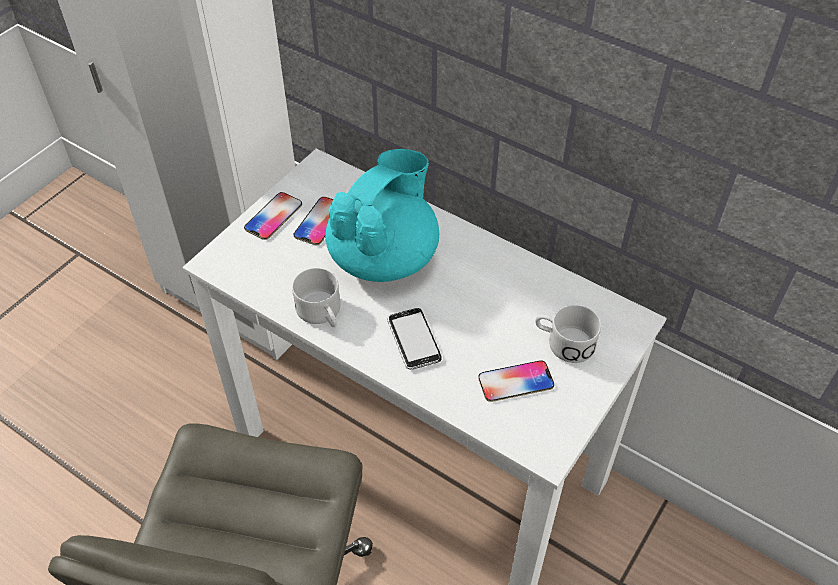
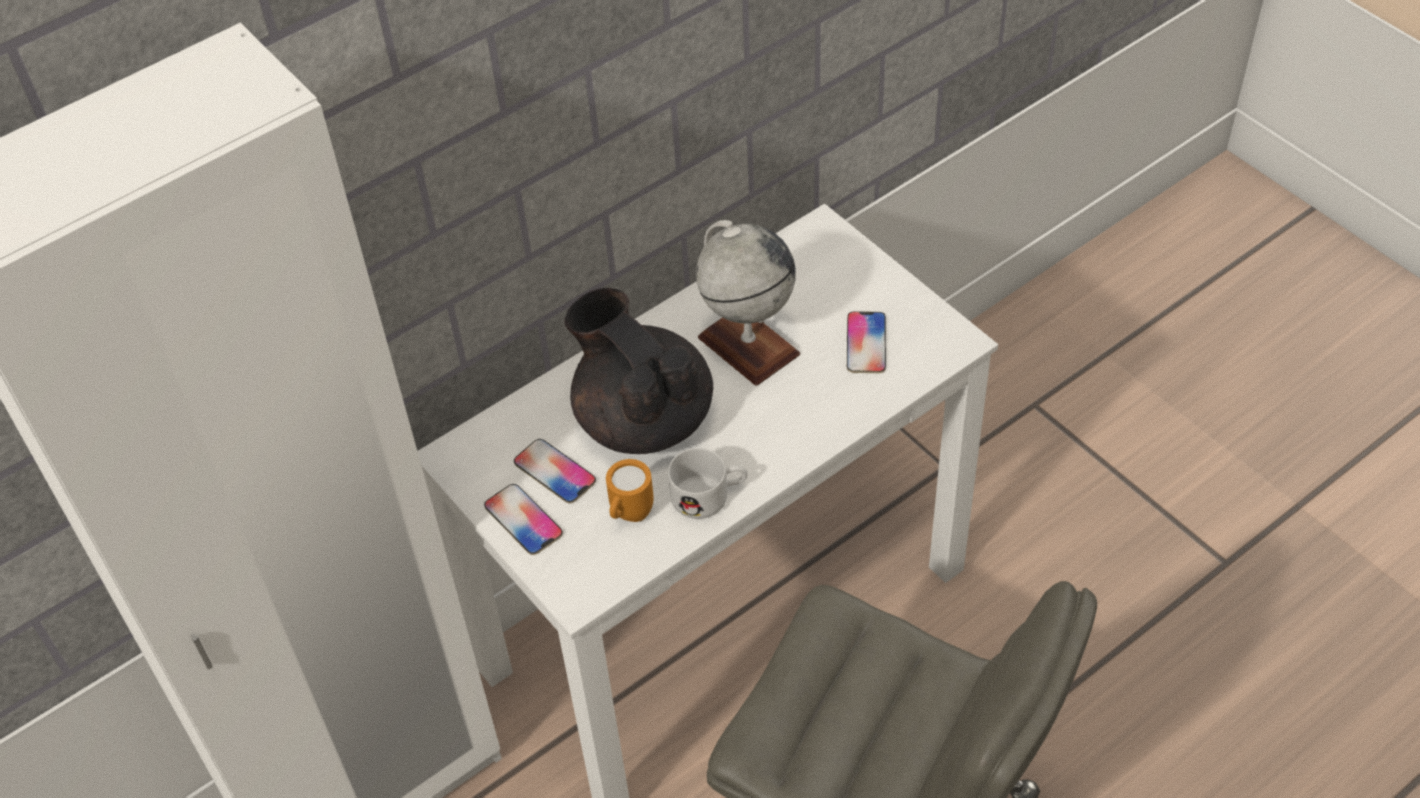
camera: 70 degrees left, 0 degrees up
(291, 272) = (629, 516): none -> orange mug
(385, 257) = (642, 418): turquoise teapot -> black teapot
(413, 340) = (780, 417): phone -> none
(481, 302) = (748, 345): none -> globe
(563, 342) = (828, 291): white mug -> none

